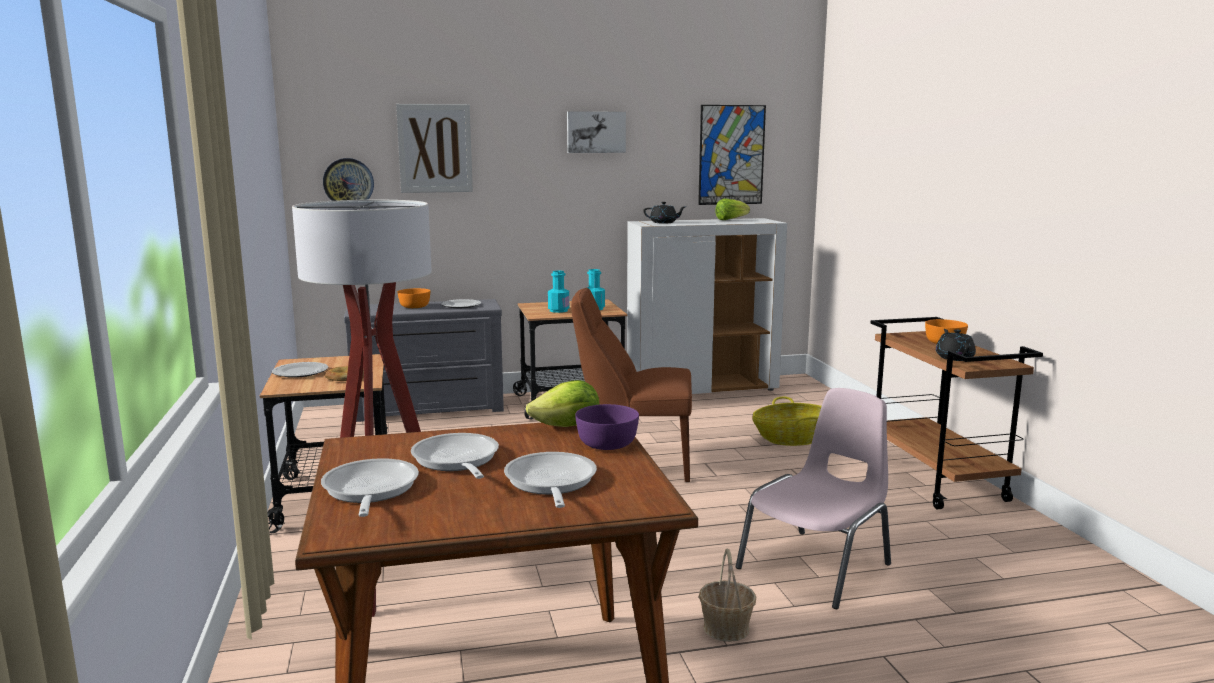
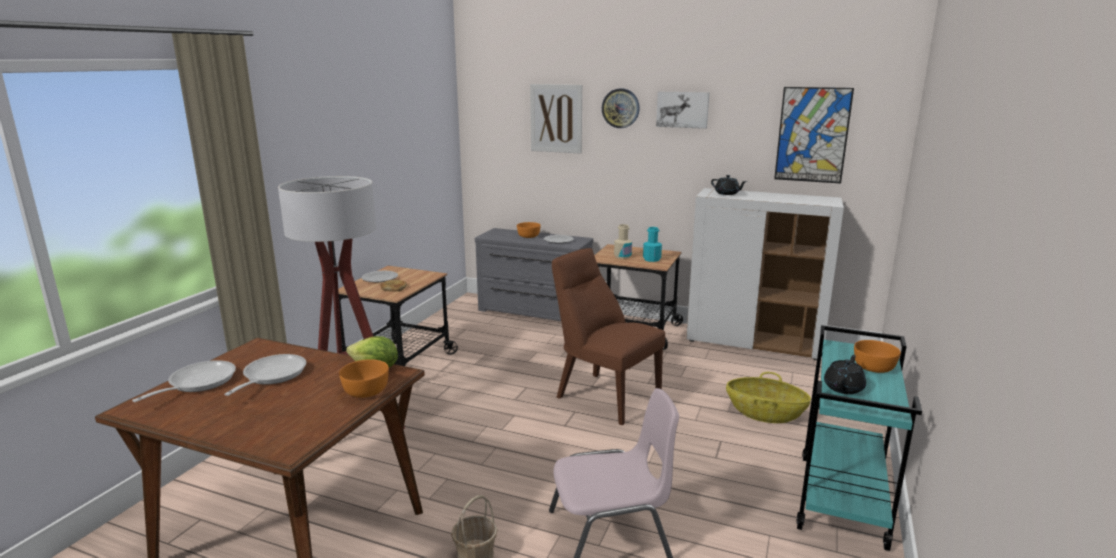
camera: 35 degrees right, 5 degrees up
(348, 183) = (498, 141): wall clock -> wall clock (620, 108)
(550, 483) = (275, 411): frying pan -> none
(558, 310) = (622, 256): turquoise bottle -> beige bottle
(606, 443) = (365, 390): purple bowl -> orange bowl
(730, 219) = (799, 196): lettuce -> none
(937, 481) = (843, 501): brown cart -> turquoise cart

